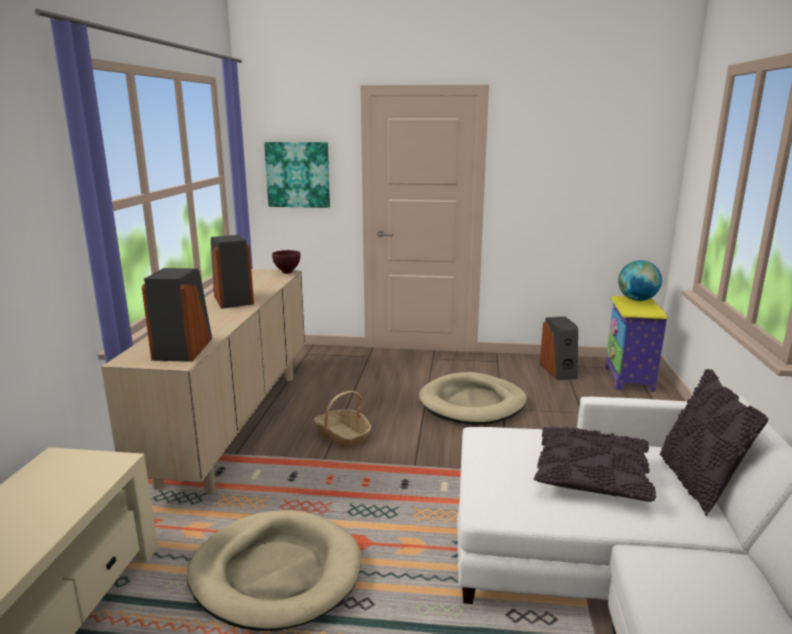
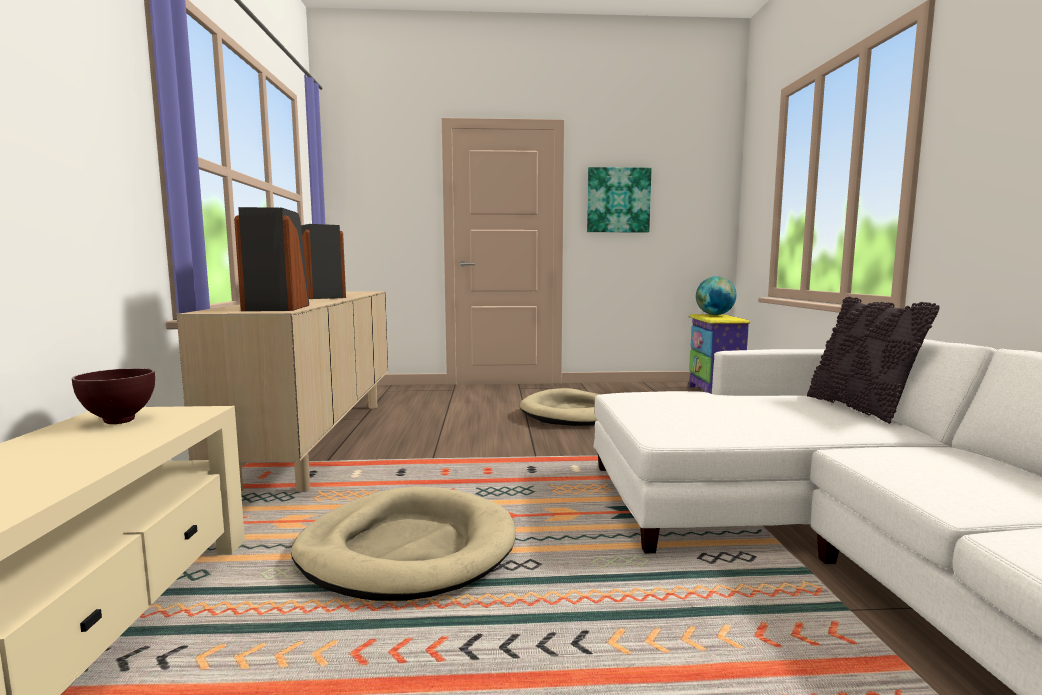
camera: 10 degrees left, 10 degrees down
(288, 272) = (372, 291): brown bowl -> brown bowl (121, 421)
(298, 174) = (377, 205): picture -> picture (618, 200)
(343, 435) = (447, 441): basket -> none
(559, 371) = (646, 391): speaker -> none
(591, 476) = (755, 408): black pillow -> none

